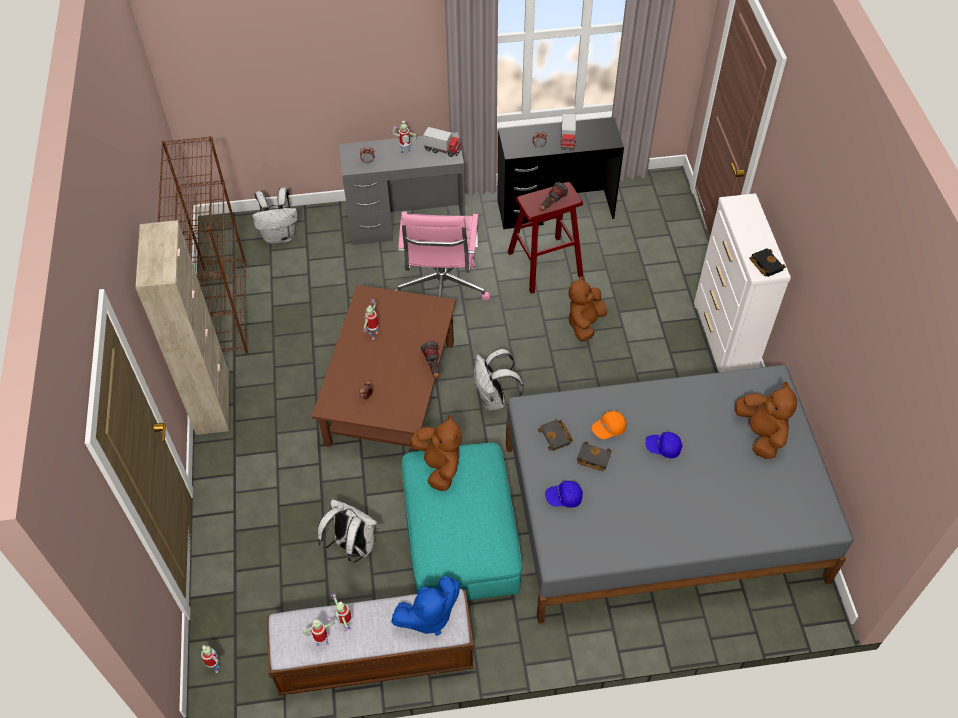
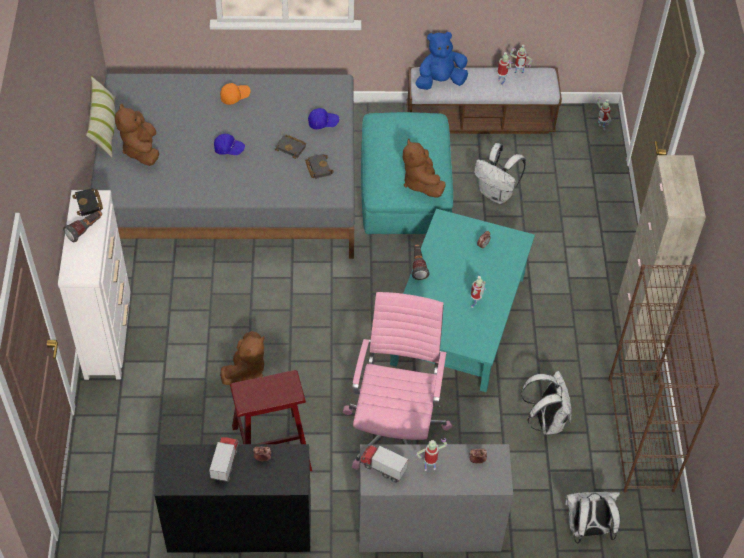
camera: 175 degrees left, 0 degrees up
(392, 392) = (457, 319): brown coffee table -> turquoise coffee table
(494, 399) = (357, 301): white backpack -> white backpack (546, 420)
(551, 204) = (267, 383): flashlight -> flashlight (85, 230)
(608, 429) = (271, 168): orange cap -> orange cap (235, 96)
(816, 457) = (104, 128): none -> pillow

